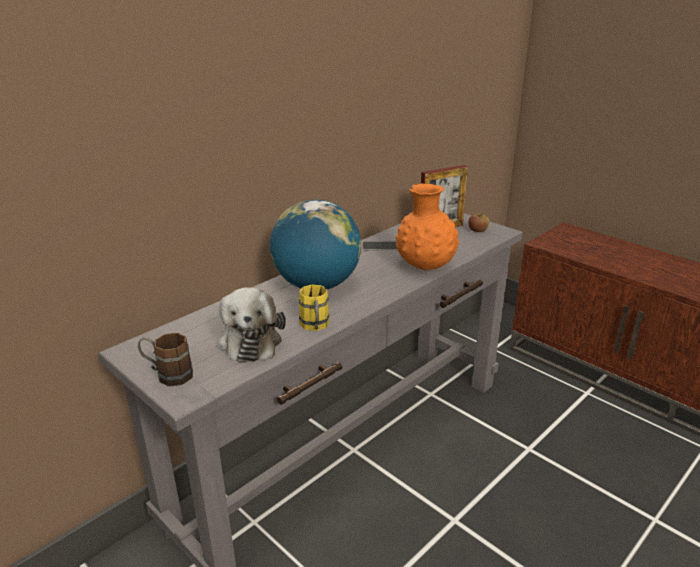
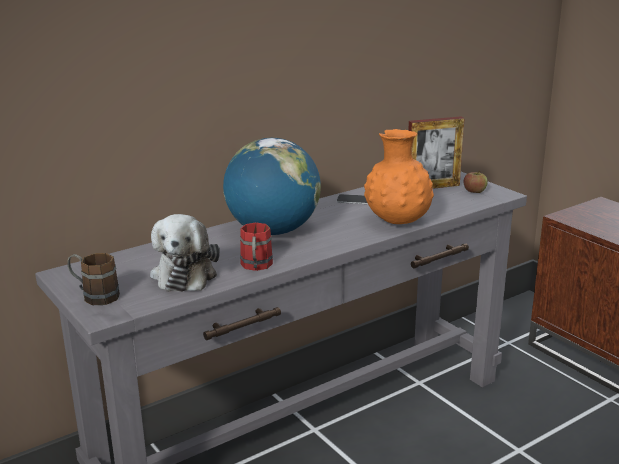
camera: 10 degrees right, 5 degrees down
(315, 326) = (256, 267): yellow mug -> red mug

